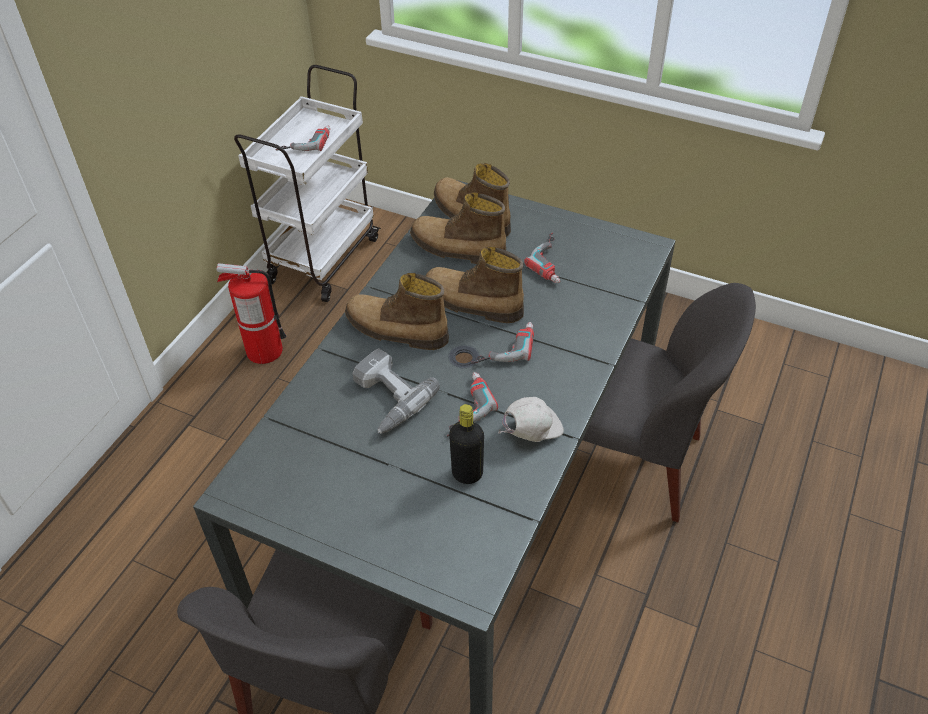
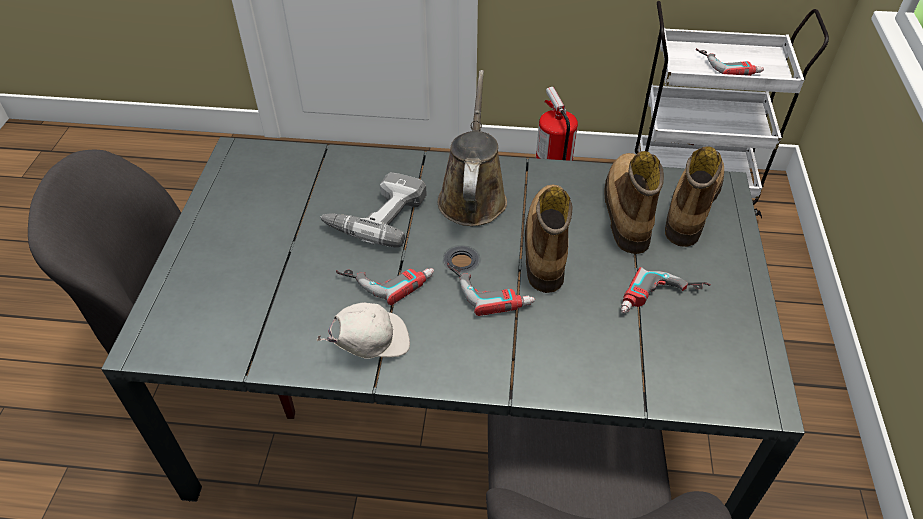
camera: 70 degrees right, 0 degrees up
(395, 331) = (472, 196): boot -> brown watering can
(467, 473) = (295, 303): black bottle -> none
(531, 431) = (370, 344): white cap -> white cap turned 60 degrees counterclockwise

